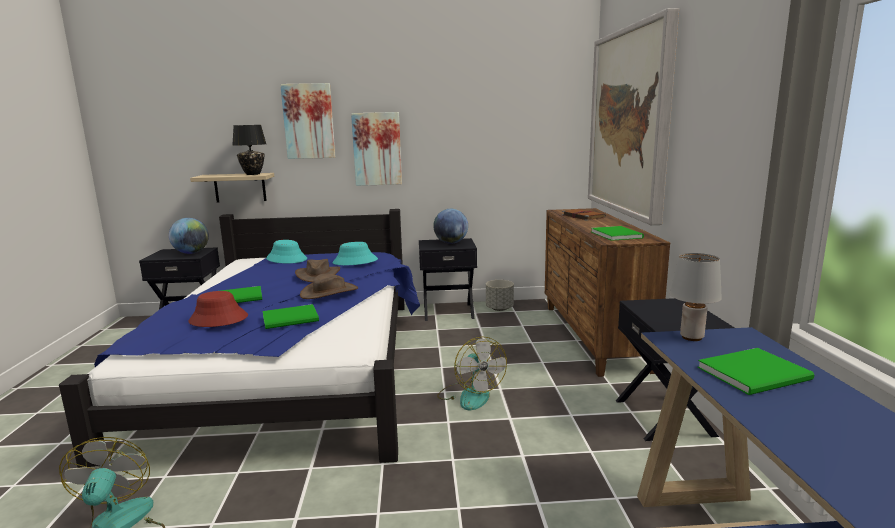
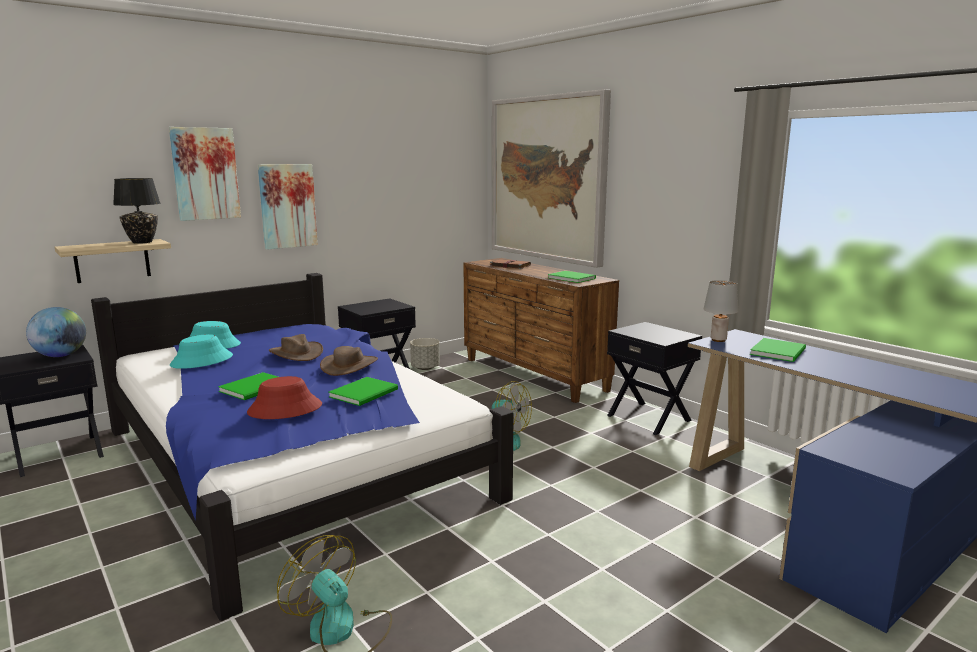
camera: 35 degrees left, 0 degrees up
(355, 261) = (307, 335): turquoise hat -> turquoise hat (202, 361)
(451, 243) = (379, 305): globe -> none

